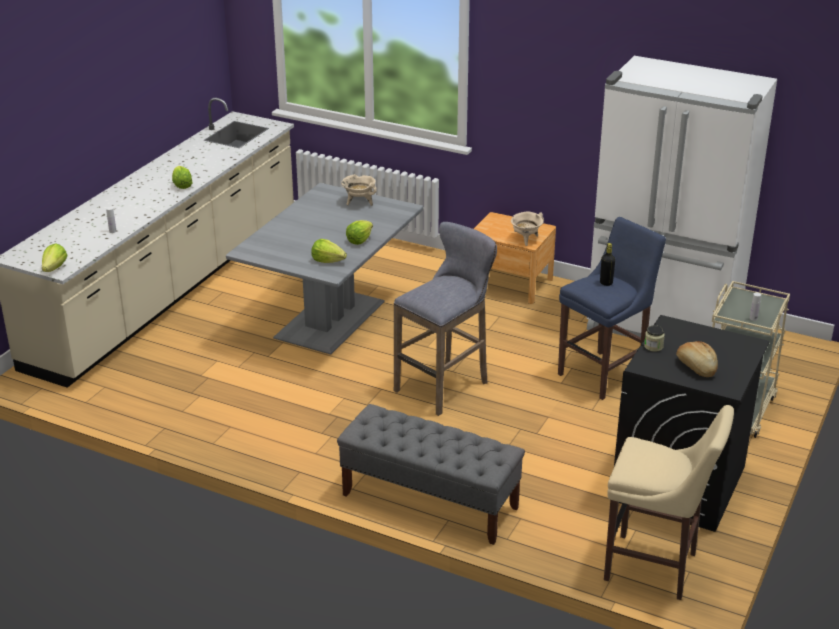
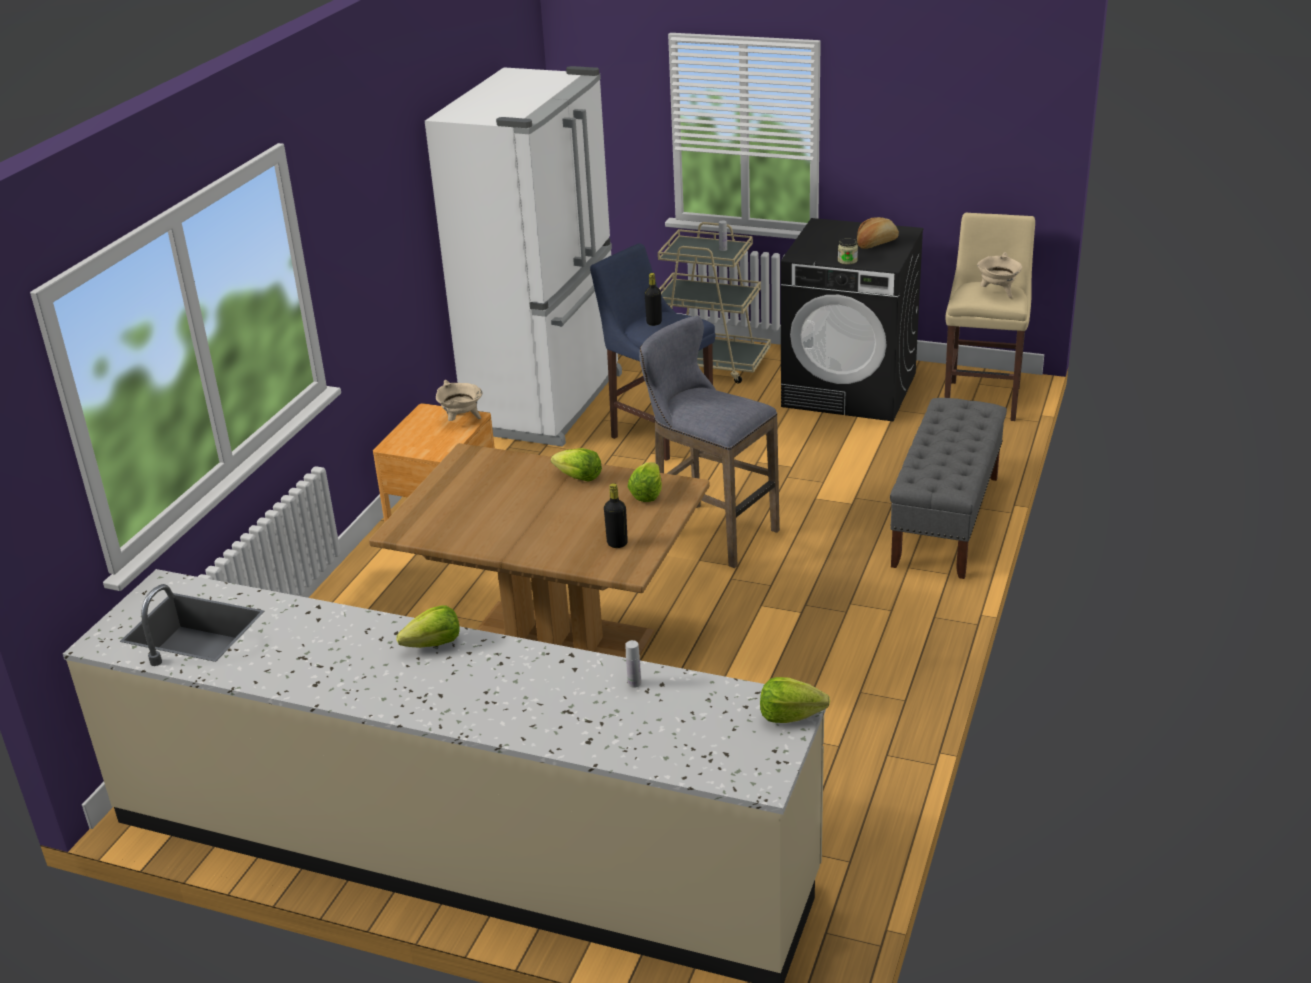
camera: 95 degrees left, 0 degrees up
(274, 249) = (617, 543): none -> black bottle
(331, 319) = (556, 644): grey dining table -> brown dining table
(359, 202) = (449, 493): beige cooking pot -> beige cooking pot (998, 293)

